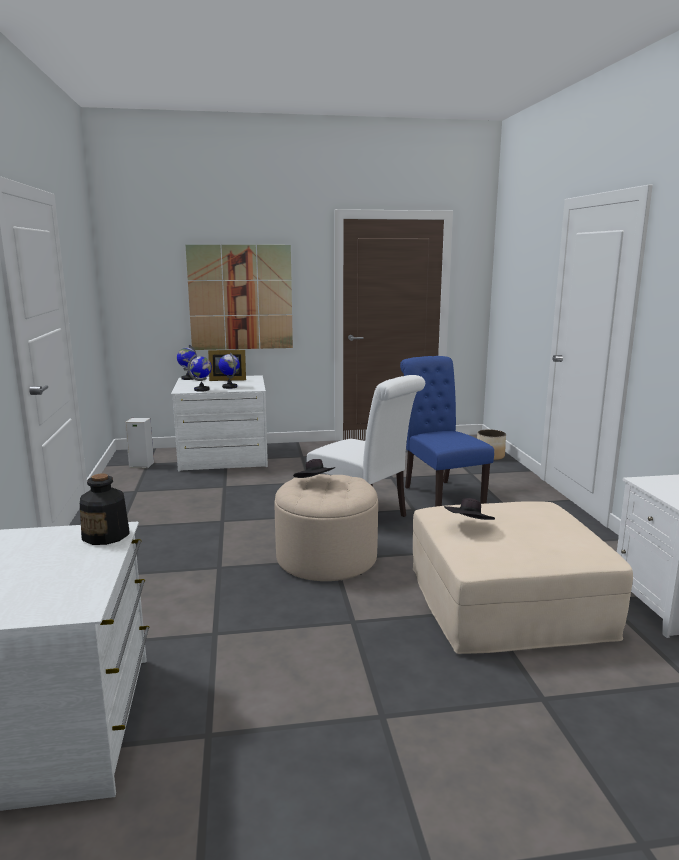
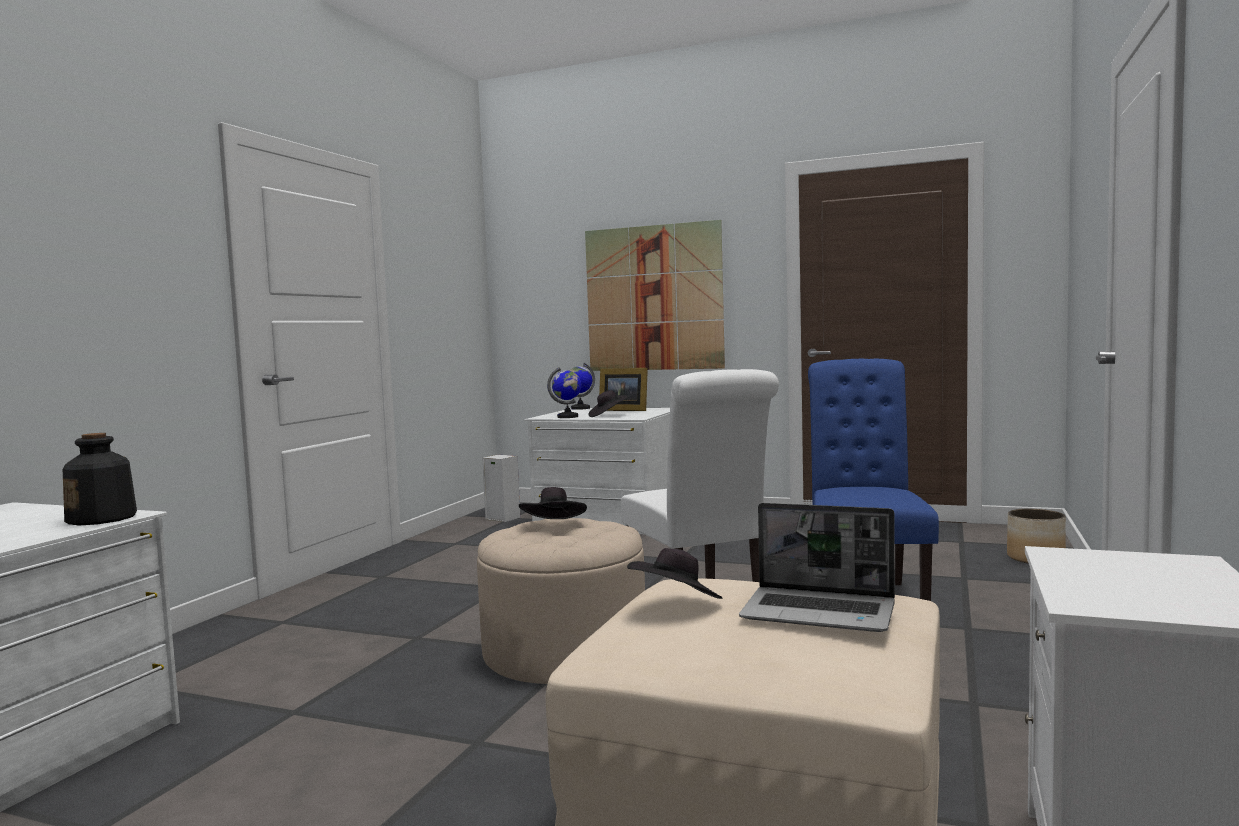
camera: 30 degrees right, 10 degrees down
(229, 387) = (608, 415): globe -> black hat
(537, 519) = (820, 612): none -> laptop

